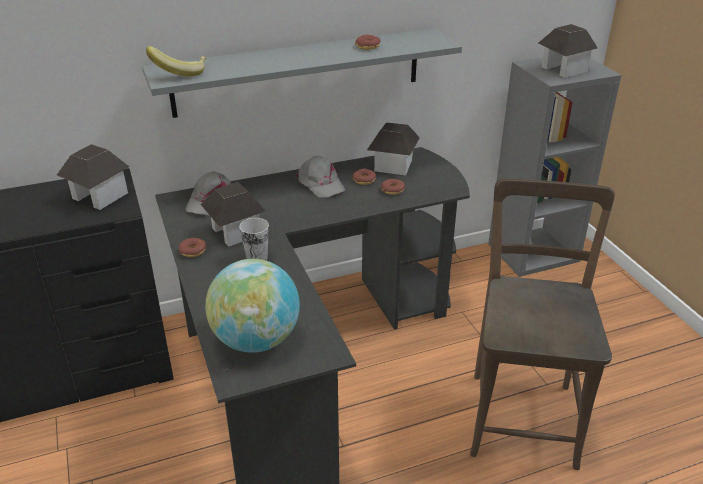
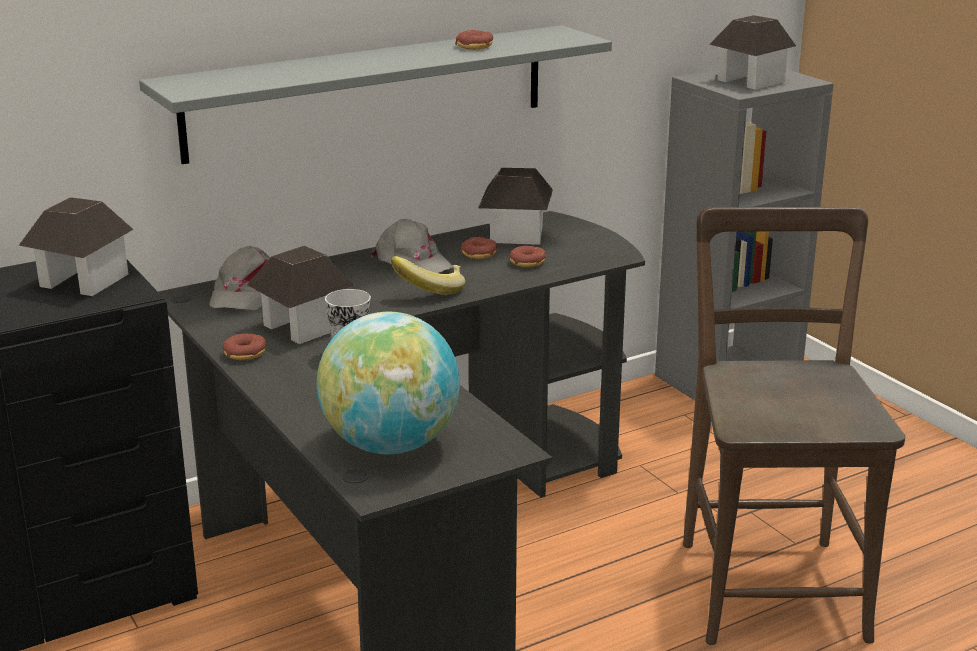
camera: 10 degrees left, 10 degrees down
(180, 73) = (206, 84): banana -> banana (430, 290)

